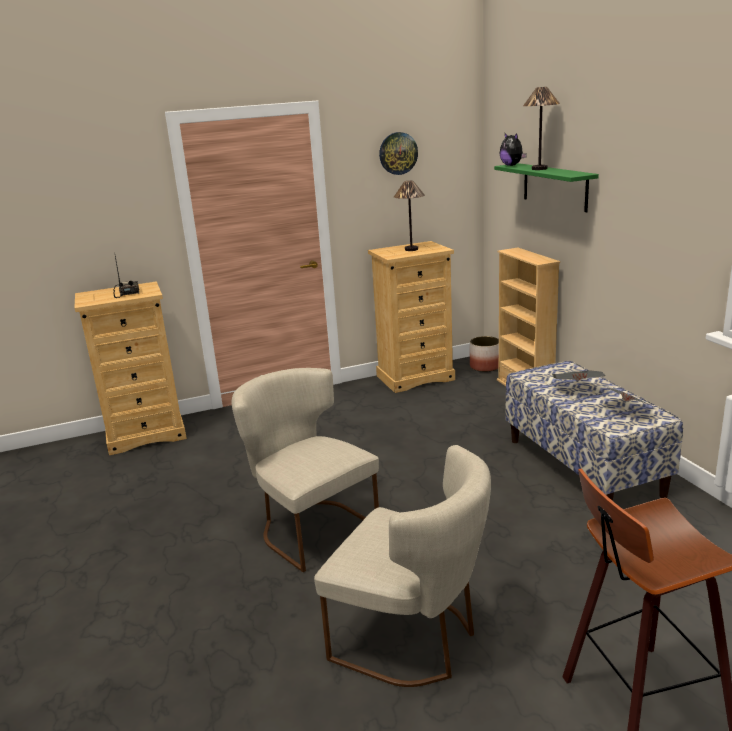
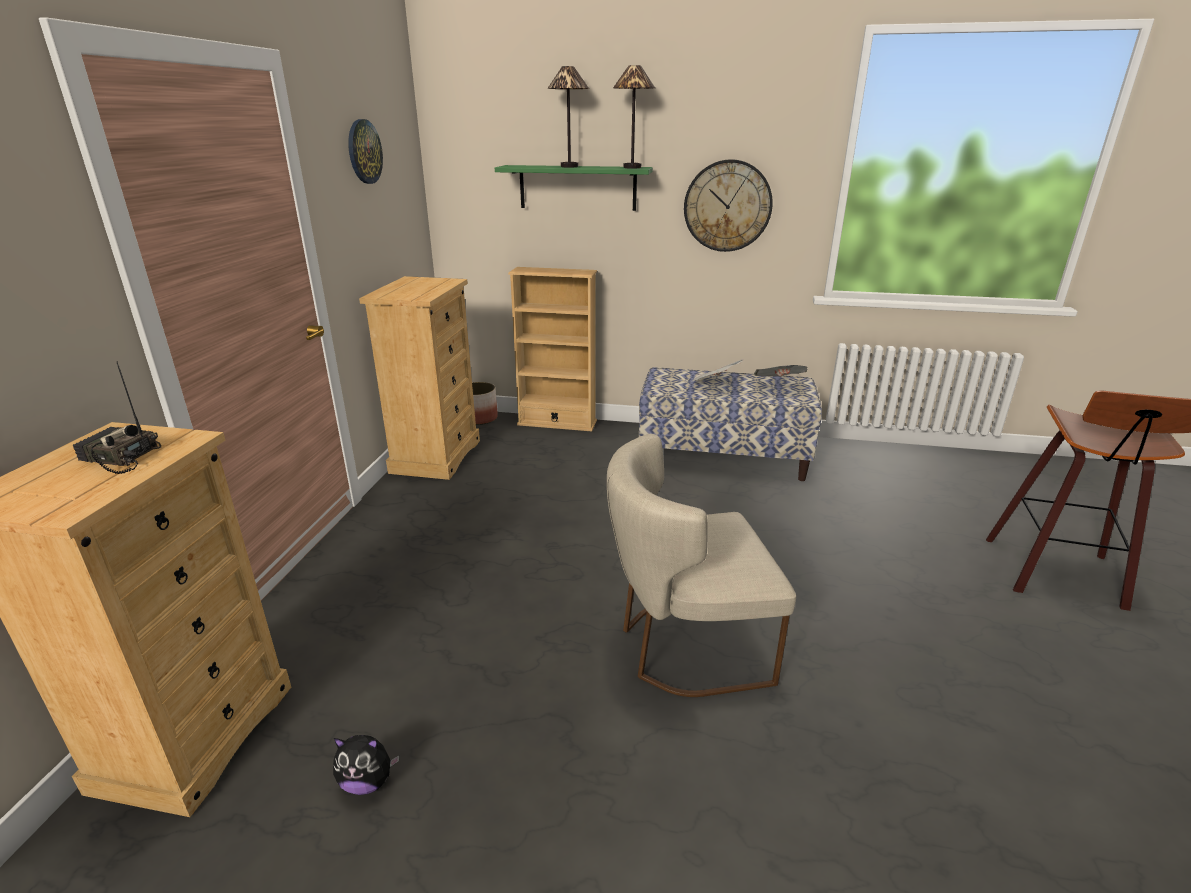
camera: 60 degrees left, 5 degrees up
(411, 249) = (417, 287): table lamp -> table lamp (631, 167)
(414, 639) = (938, 650): beige chair -> none
(512, 165) = (515, 166): plush toy -> plush toy (367, 782)
(647, 218) = (727, 206): none -> wall clock

